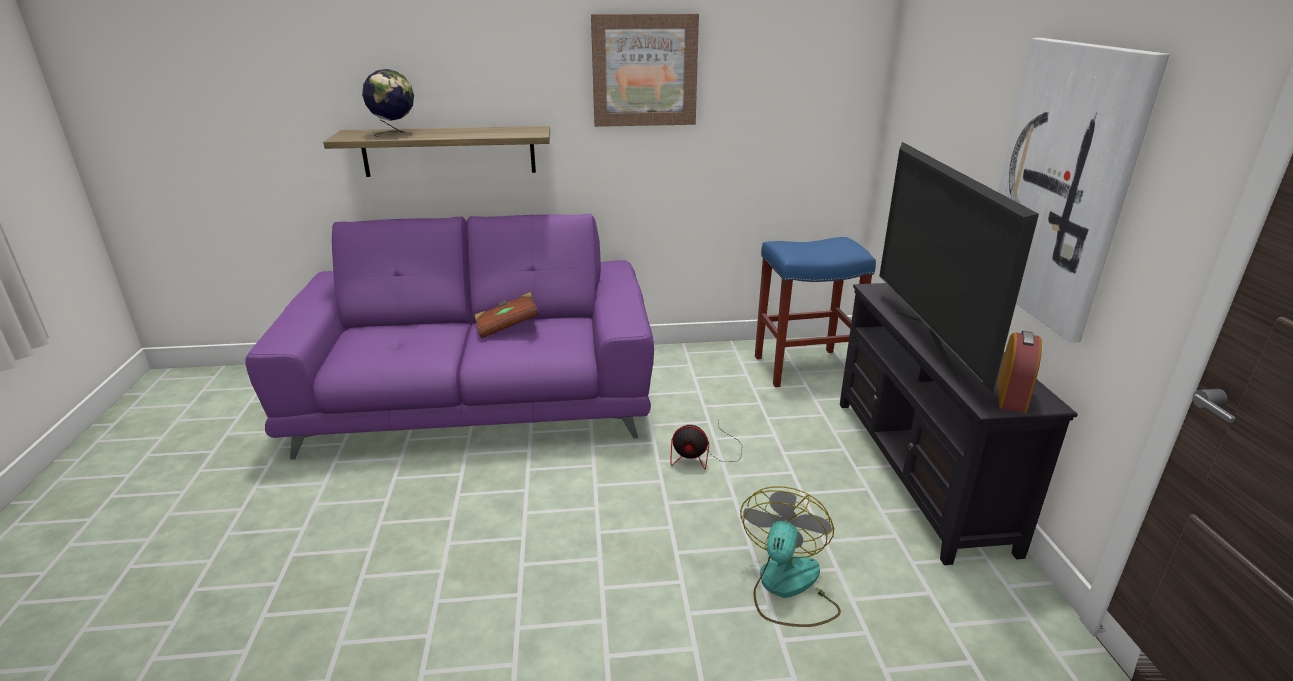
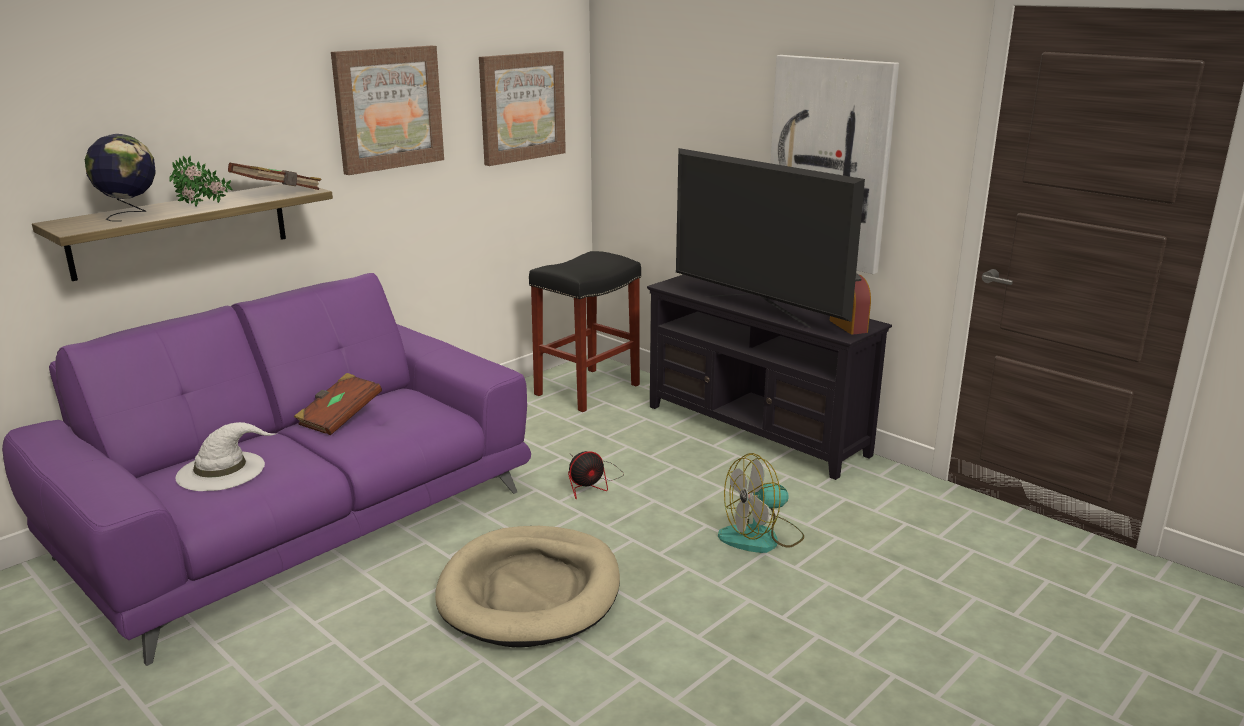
camera: 40 degrees left, 5 degrees down
(390, 340) = (222, 470): none -> white hat
(446, 134) = (203, 206): none -> potted plant
(513, 132) = (278, 192): none -> brown book
(540, 531) = (530, 591): none -> beige dog bed
(787, 588) = (761, 537): fan -> fan turned 90 degrees counterclockwise
(797, 82) = (521, 107): none -> picture
(805, 367) = (587, 389): blue stool -> black stool

